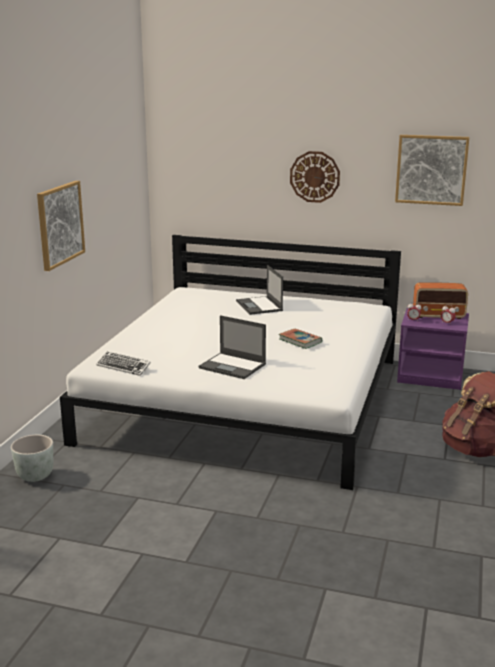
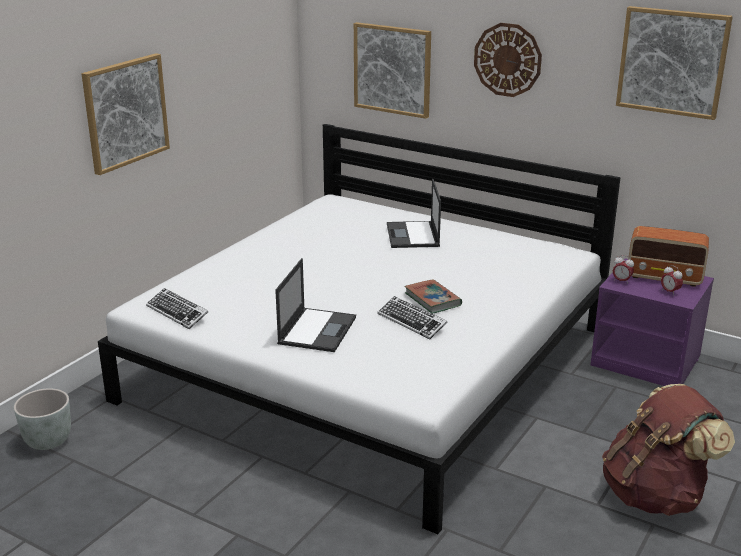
camera: 15 degrees right, 5 degrees up
(226, 190) = (392, 69): none -> picture
(233, 366) = (317, 330): laptop -> laptop turned 120 degrees counterclockwise
(295, 355) = (412, 322): none -> keyboard

